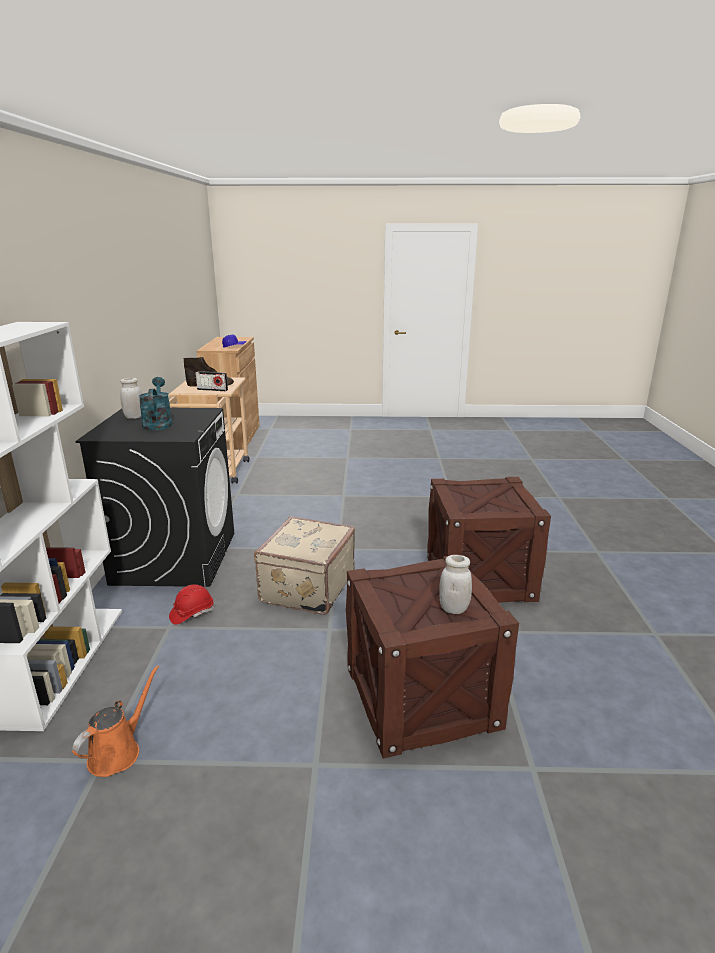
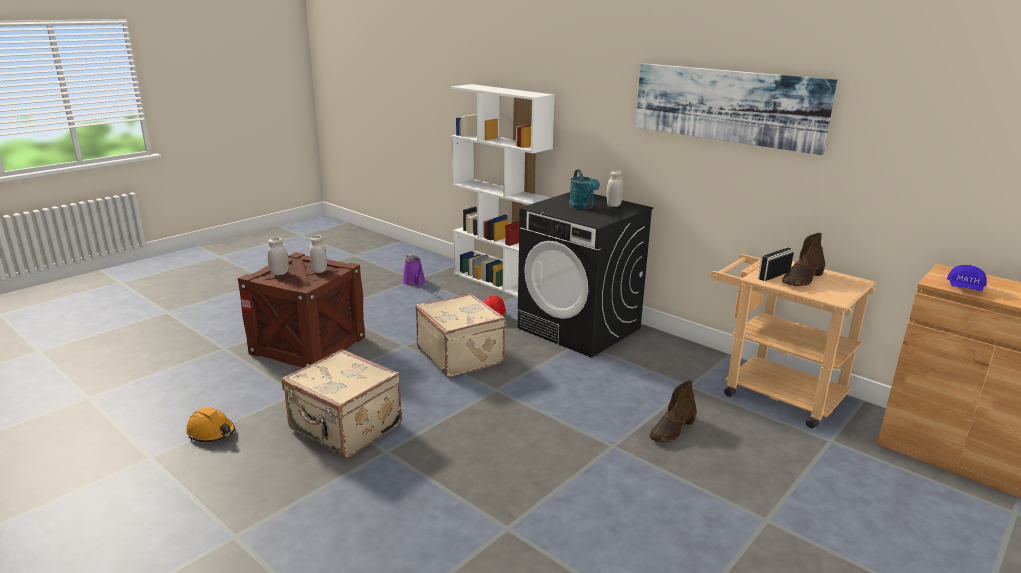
camera: 130 degrees right, 0 degrees up
(118, 752) = (414, 282): orange watering can -> purple watering can
(123, 284) = (727, 105): none -> picture
(158, 423) = (583, 207): turquoise watering can -> turquoise watering can turned 45 degrees clockwise
(301, 487) = (672, 430): none -> brown boot
(400, 589) = (319, 270): none -> white jar
(479, 577) = (345, 428): crate -> beige suitcase
(593, 630) = (211, 433): none -> orange hard hat

